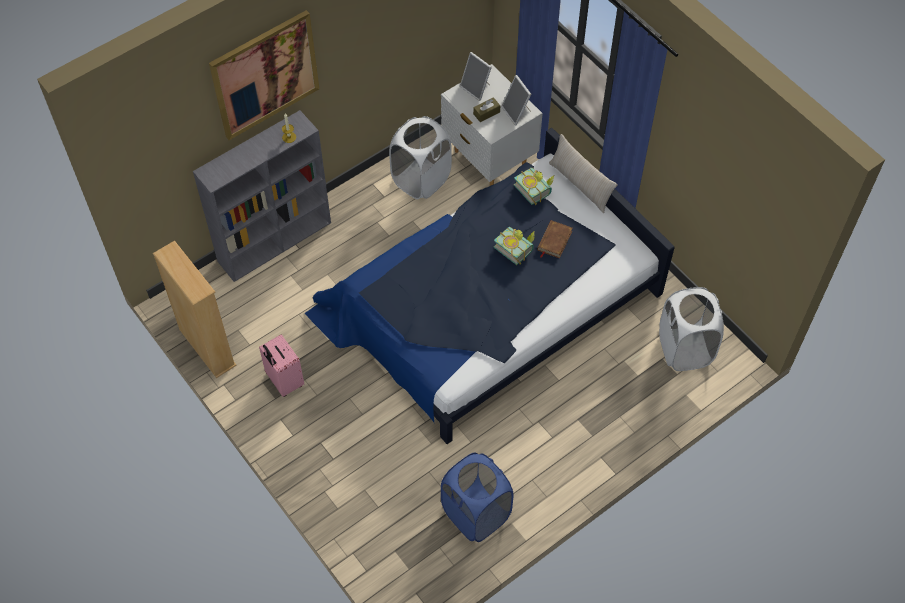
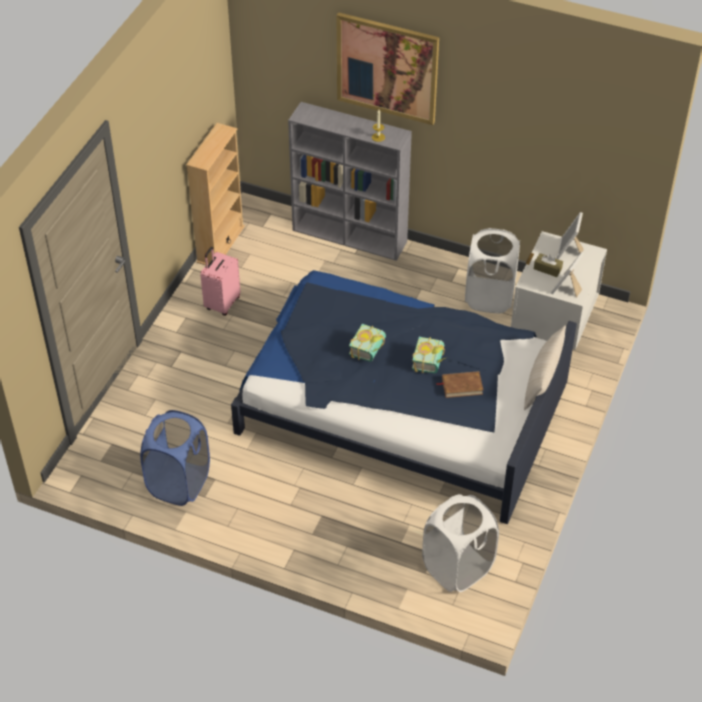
camera: 60 degrees right, 10 degrees down
(535, 189) = (507, 348): book -> book (370, 350)

